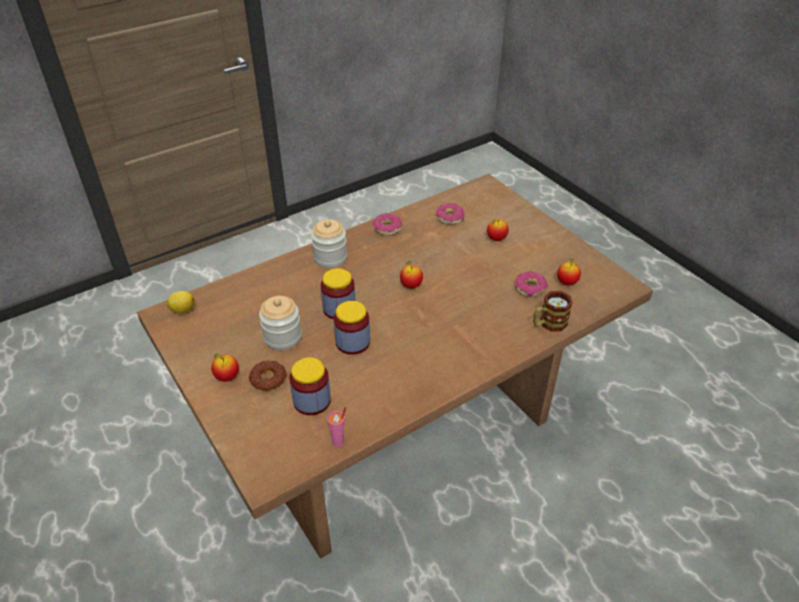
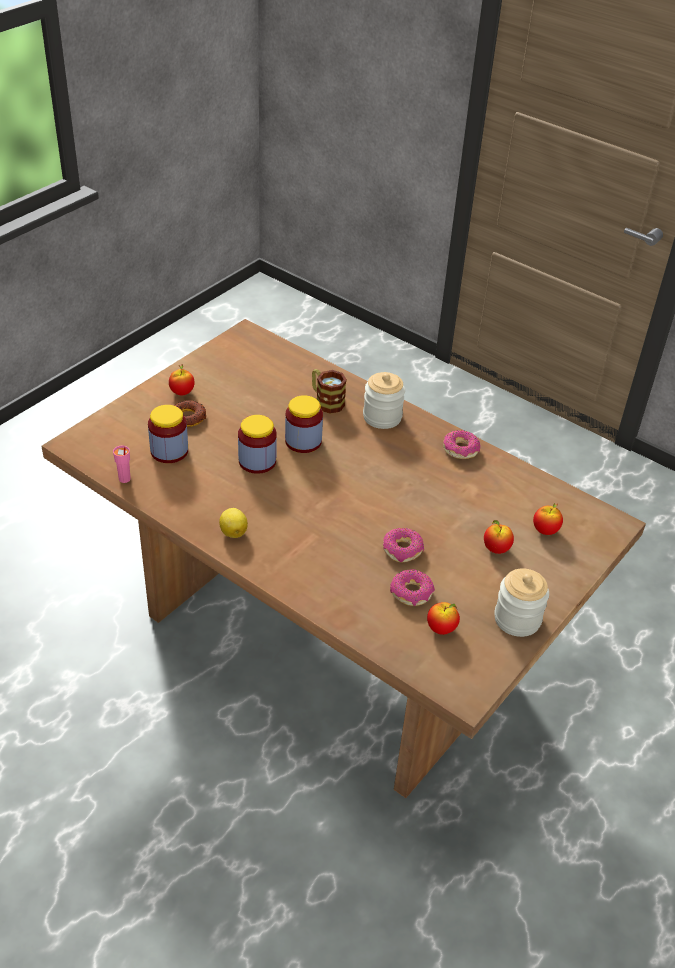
camera: 70 degrees right, 0 degrees up
(182, 310) = (257, 343): lemon -> lemon (233, 532)
(282, 337) = (245, 413): jar -> jar (517, 619)
(411, 285) = (366, 487): apple -> apple (545, 530)
(449, 218) = (514, 499): donut -> donut (402, 550)
(548, 324) = (352, 617): mug -> mug (326, 401)

